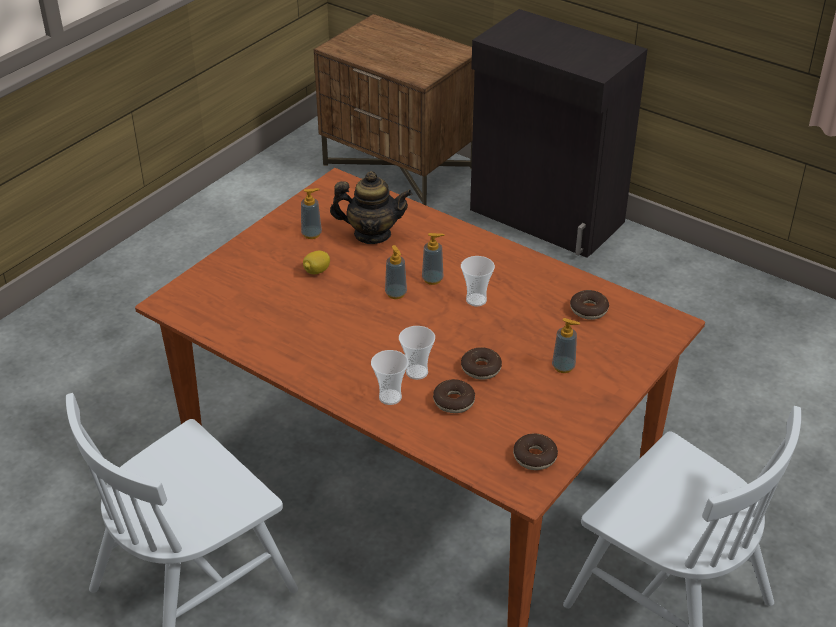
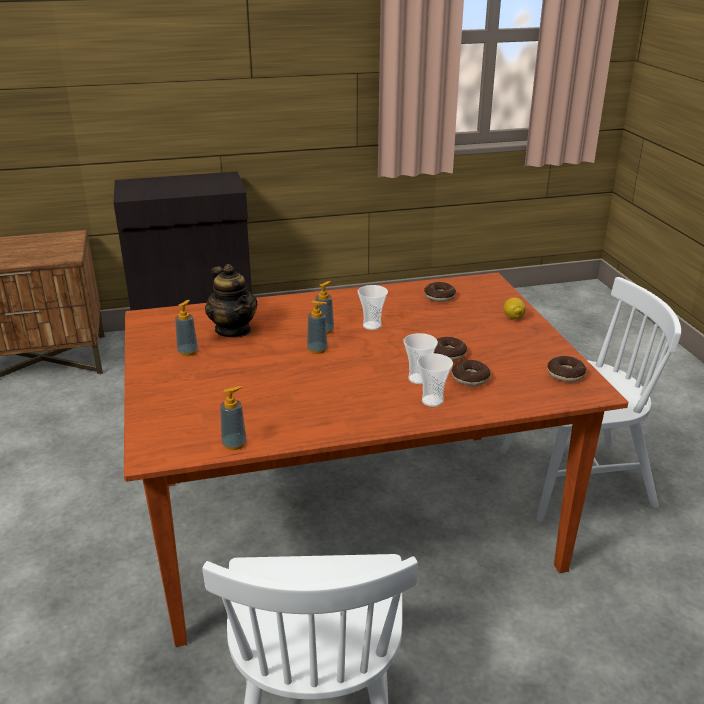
camera: 50 degrees left, 10 degrees down
(316, 271) = (237, 368): lemon -> lemon (513, 317)
(372, 234) = (233, 330): teapot -> teapot turned 105 degrees clockwise
(563, 367) = (485, 327): soap dispenser -> soap dispenser (234, 444)

